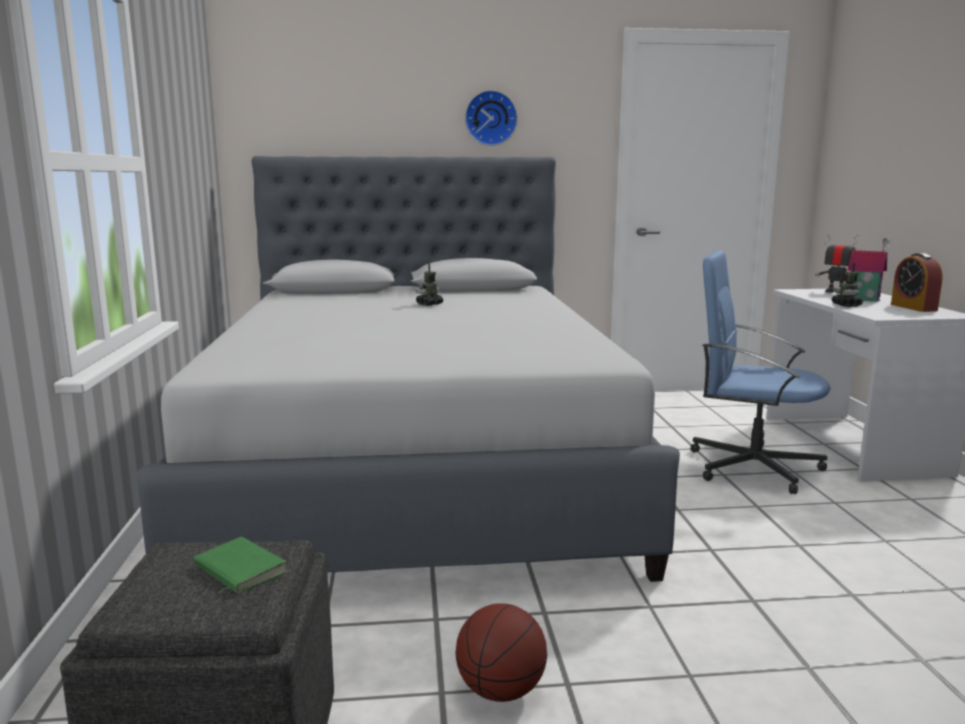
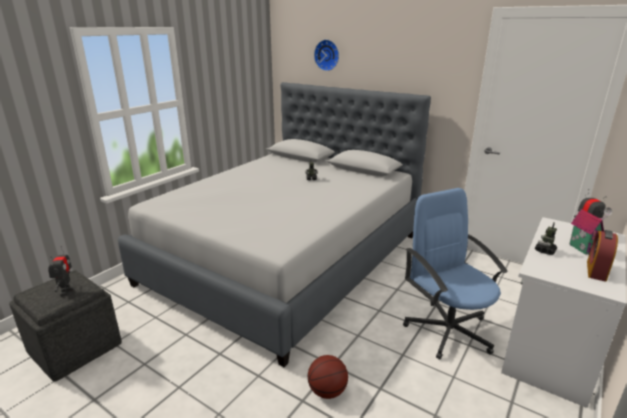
camera: 40 degrees right, 10 degrees up
(237, 570) = (67, 292): green book -> toy robot
(490, 118) = (398, 67): wall clock -> wall clock (327, 55)
(501, 691) = (158, 375): basketball -> basketball (327, 391)

